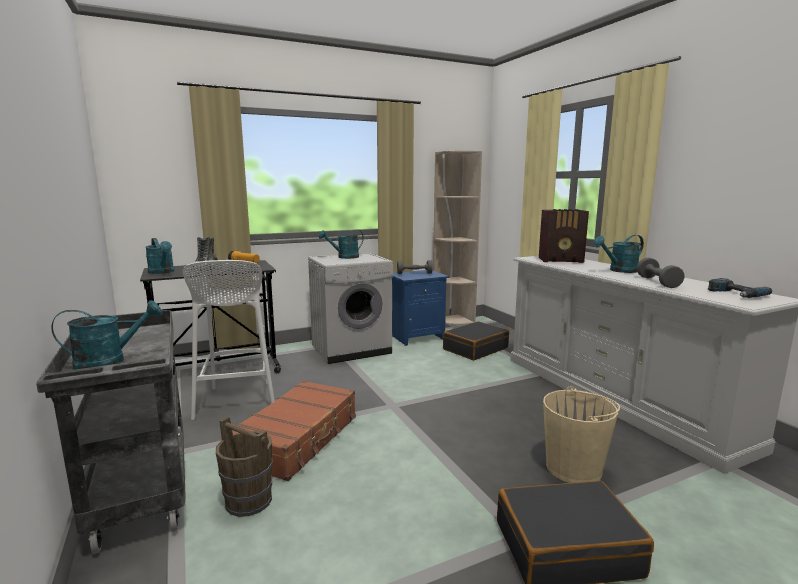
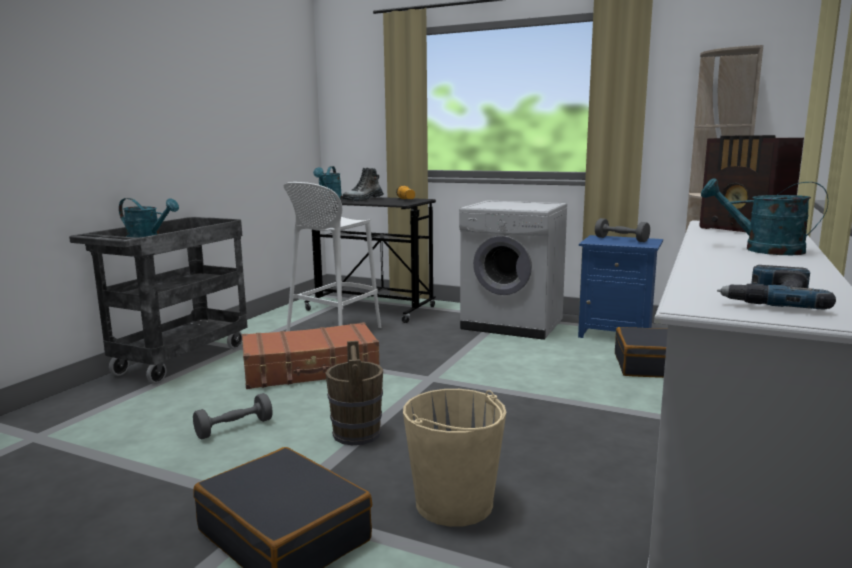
camera: 50 degrees right, 0 degrees up
(248, 501) = (208, 388): brown bucket -> brown bucket (357, 433)
(344, 257) = (516, 204): turquoise watering can -> none
(657, 282) = (729, 267): grey dumbbell -> grey dumbbell (234, 428)

